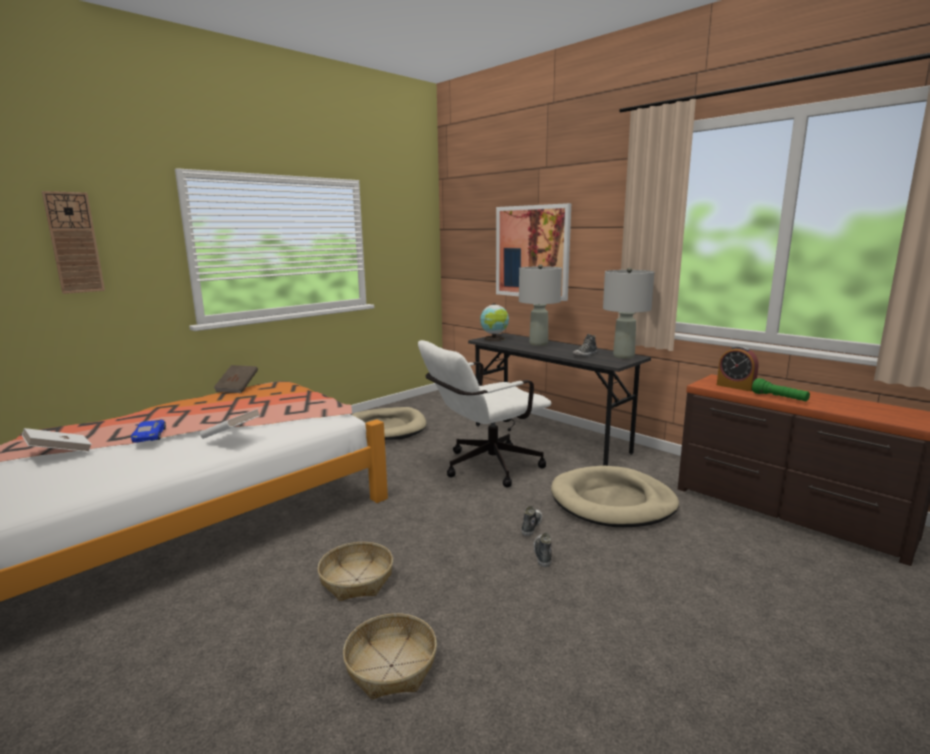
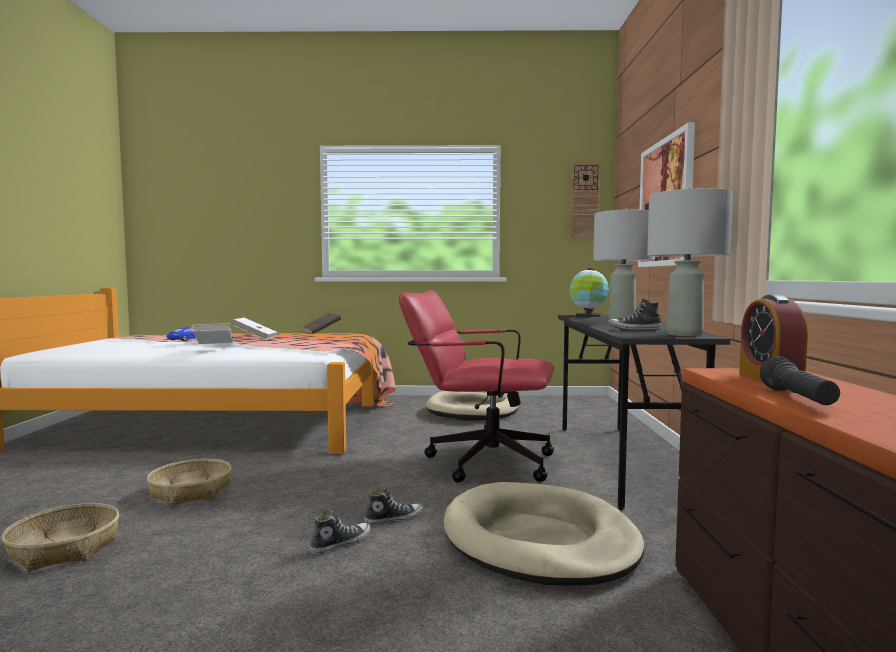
camera: 45 degrees right, 10 degrees down
(59, 453) = (140, 339): white book -> white book (255, 338)
(74, 243) = (242, 205): wall clock -> wall clock (585, 201)
(484, 467) = (479, 461): white office chair -> red office chair
(779, 398) = (798, 399): green flashlight -> black flashlight

